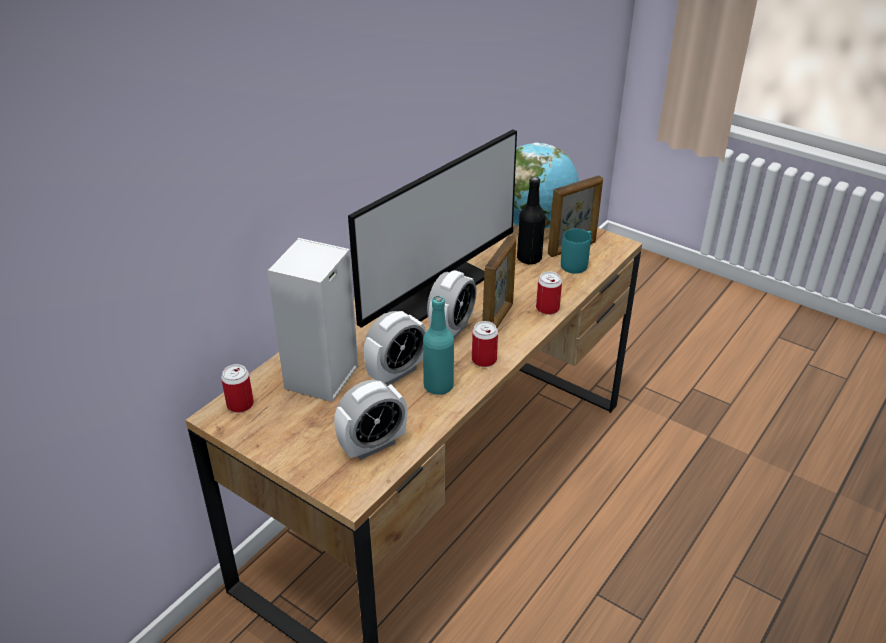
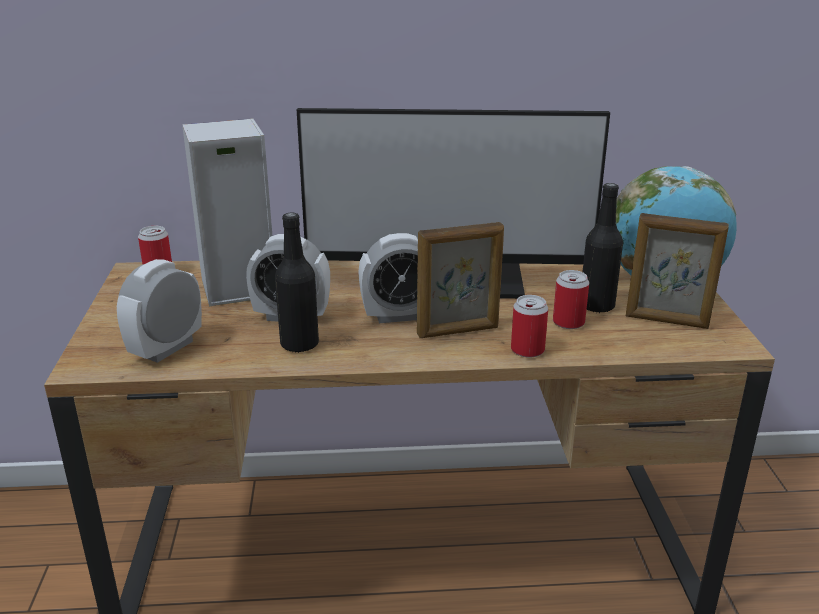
camera: 50 degrees right, 10 degrees down
(372, 445) = (167, 348): alarm clock -> alarm clock turned 105 degrees clockwise
(438, 386) = (299, 344): turquoise bottle -> black bottle
(484, 360) = (378, 350): can -> can (568, 322)
(577, 263) = (645, 335): turquoise mug -> none

